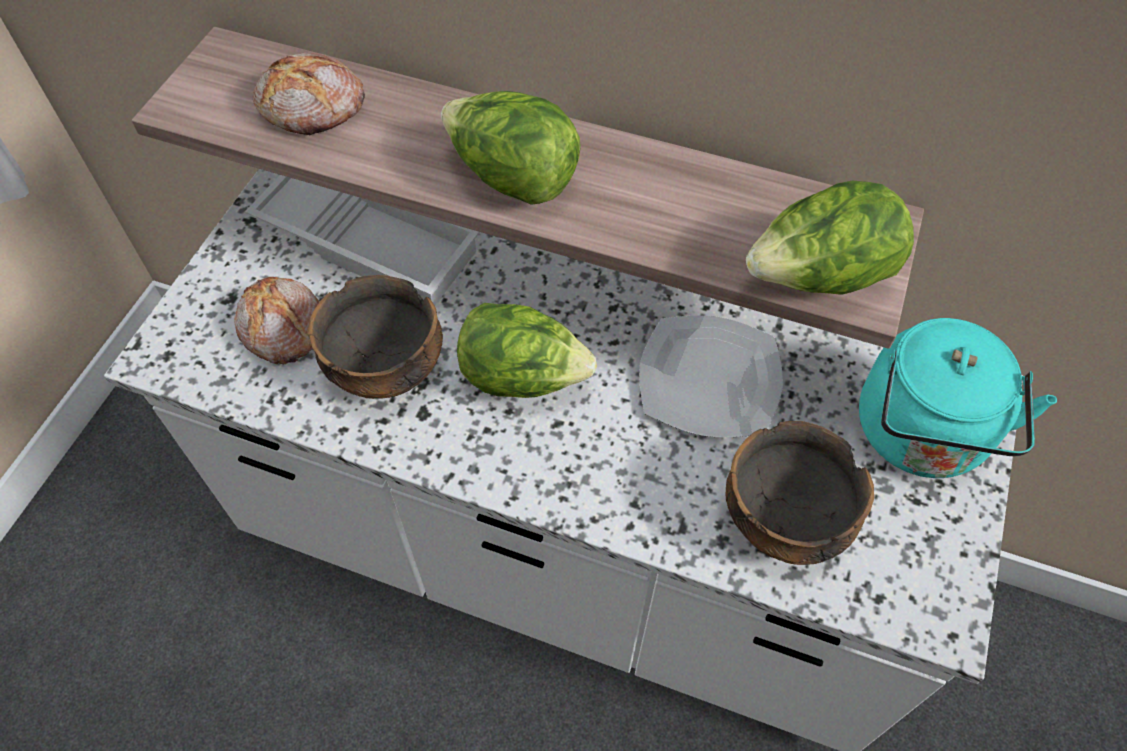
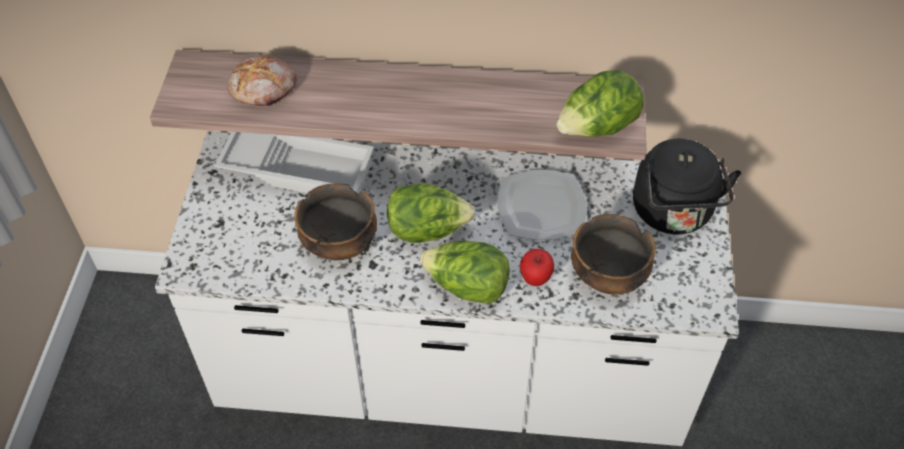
camera: 15 degrees left, 5 degrees down
(282, 329) = (262, 234): bread -> none
(512, 179) = (404, 108): lettuce -> lettuce (467, 287)
(665, 496) = (535, 279): none -> apple
(922, 438) = (673, 214): turquoise kettle -> black kettle

